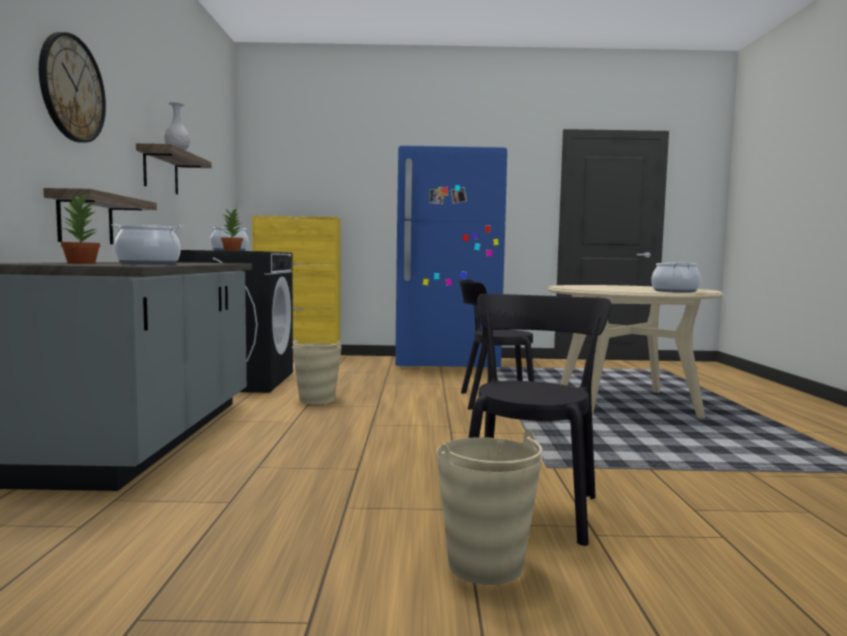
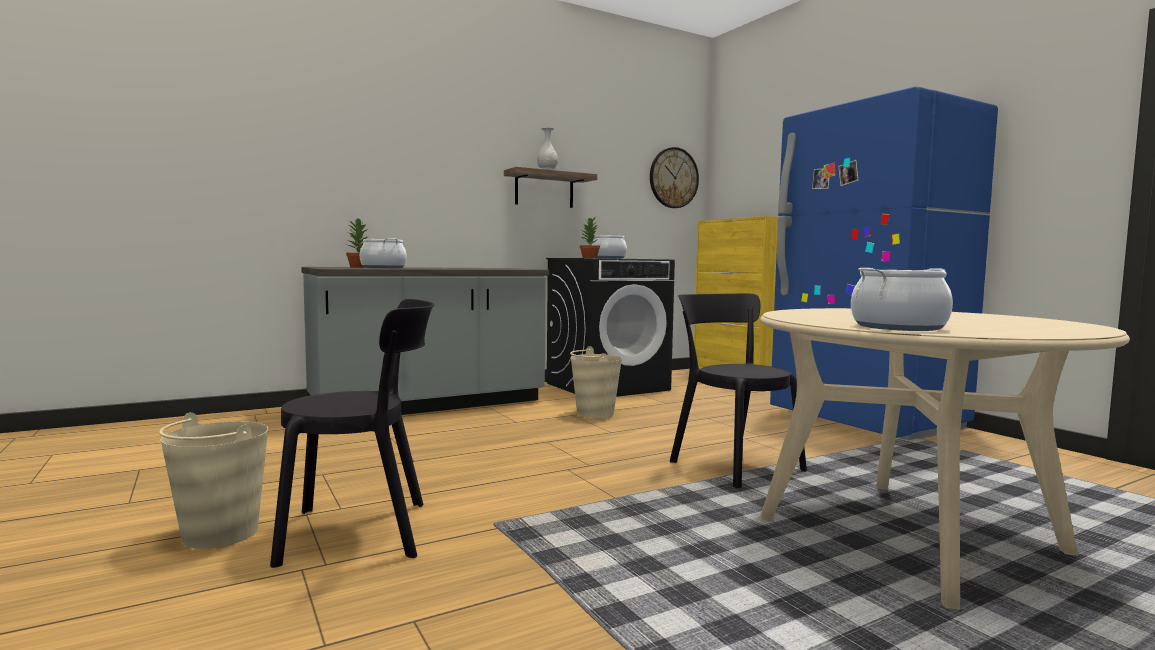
camera: 60 degrees right, 0 degrees up
(72, 89) = (417, 141): wall clock -> wall clock (673, 178)
(86, 219) = (429, 235): shelf -> none

